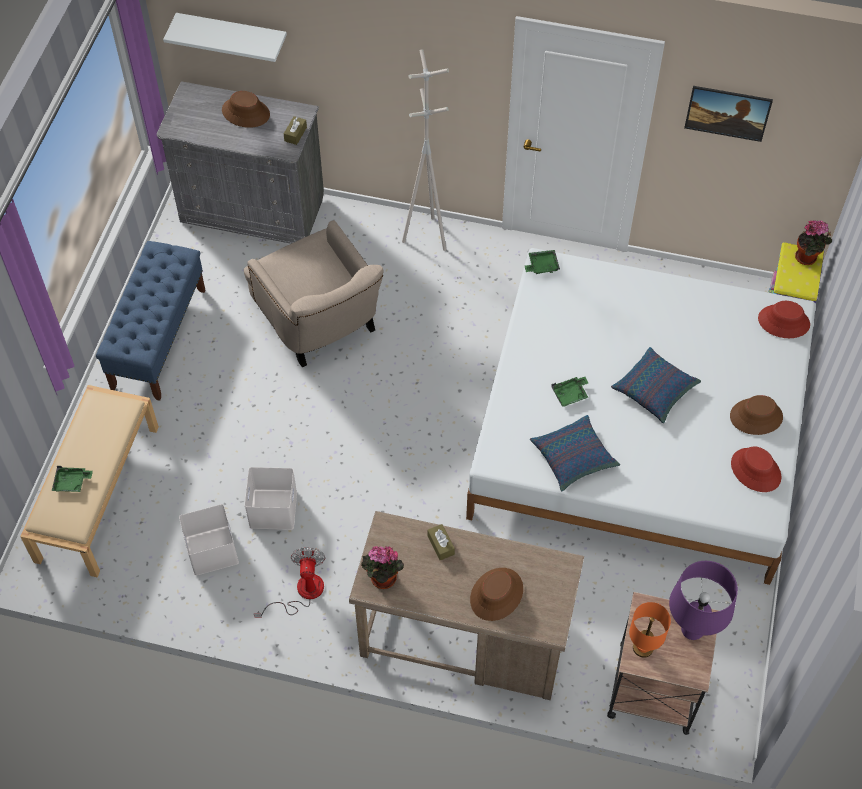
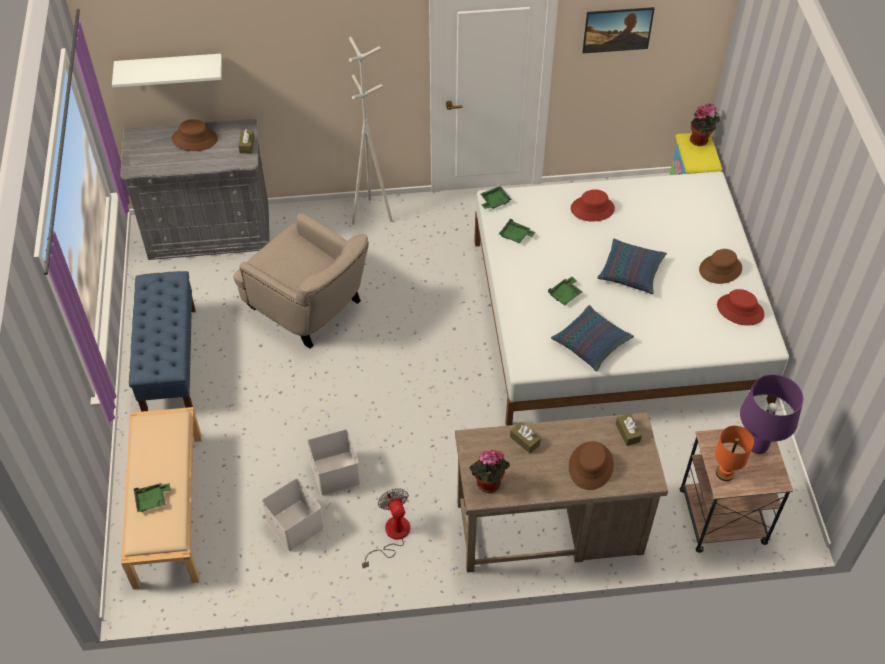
camera: 20 degrees left, 5 degrees down
(547, 312) = (515, 235): none -> green tray
(552, 571) = (627, 433): none -> brown tissue box
(783, 321) = (706, 192): red hat -> red hat (592, 209)

